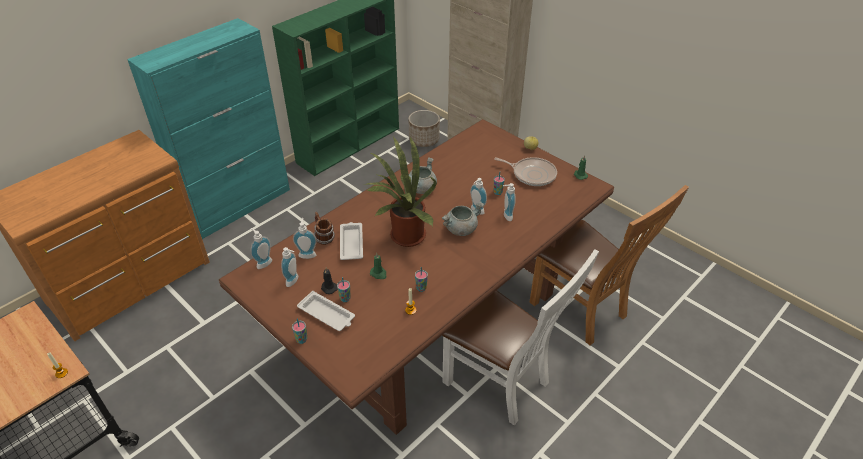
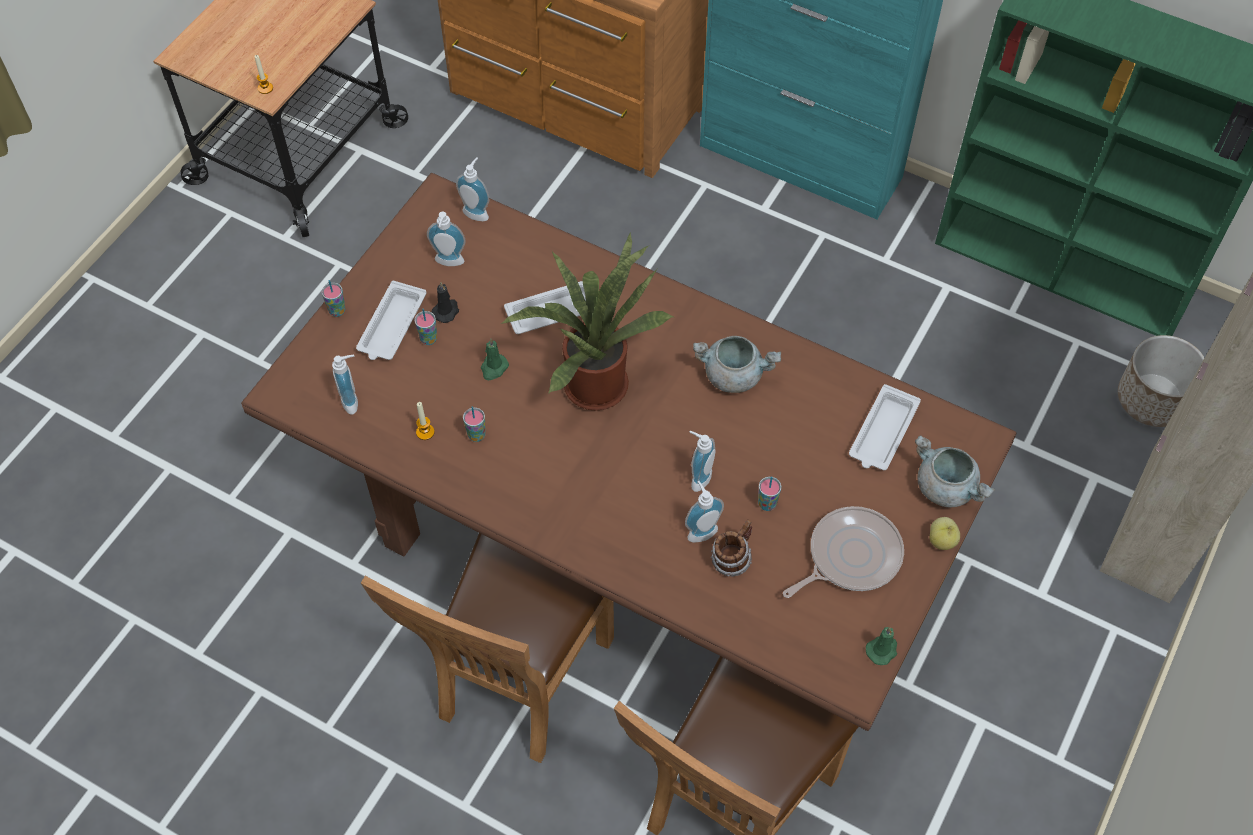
camera: 75 degrees right, 15 degrees up
(307, 254) = (512, 261): soap dispenser -> soap dispenser (353, 401)
(324, 238) = (555, 270): mug -> mug (732, 559)
(461, 229) = (640, 462): grey cooking pot -> grey cooking pot (947, 487)
(471, 152) = (882, 433): none -> white tray
(502, 384) = (517, 685): white chair -> brown chair
(531, 174) = (850, 556): frying pan -> frying pan turned 135 degrees counterclockwise

